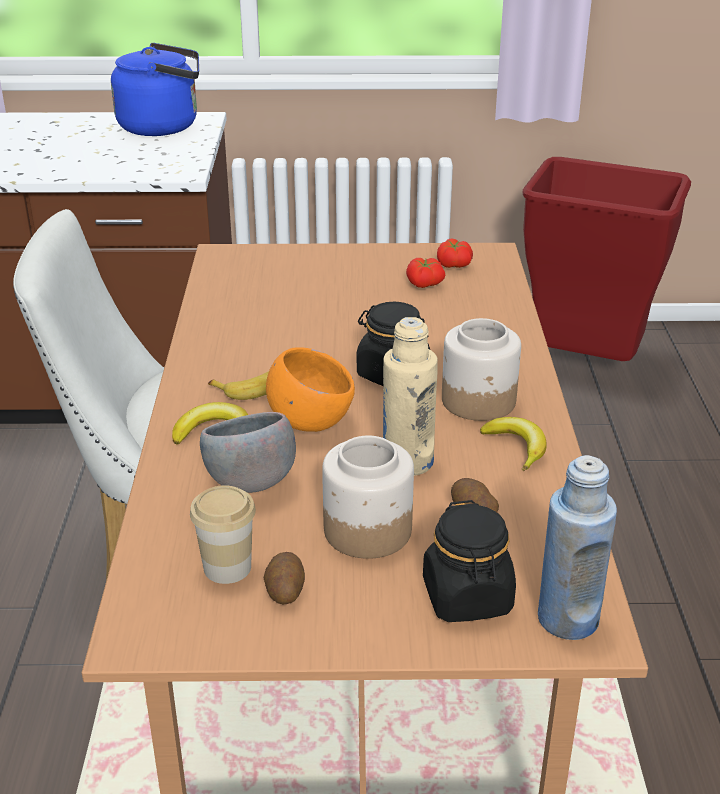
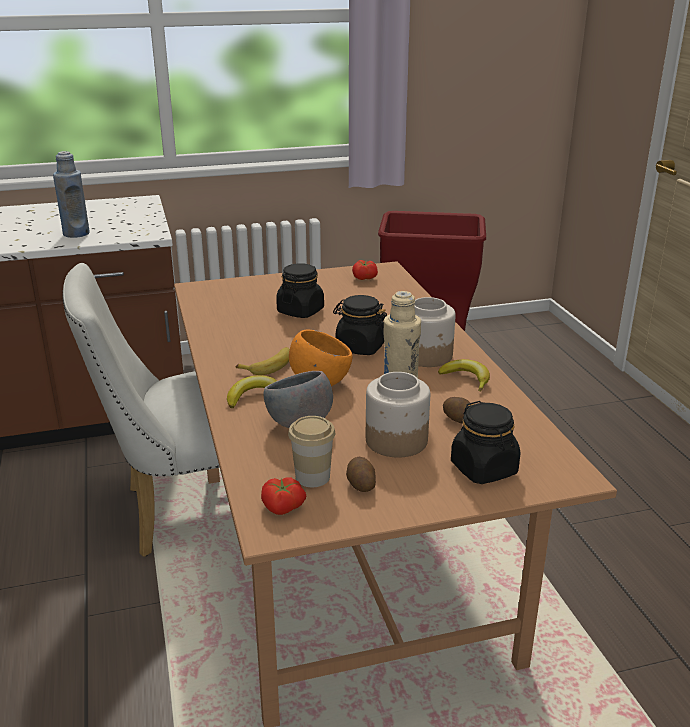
camera: 15 degrees left, 5 degrees down
(164, 127) = (118, 207): blue kettle -> none
(340, 307) = (300, 311): none -> black jar
(423, 284) = (350, 292): tomato -> tomato (282, 508)
(567, 619) = (554, 471): blue bottle -> blue bottle (76, 234)

